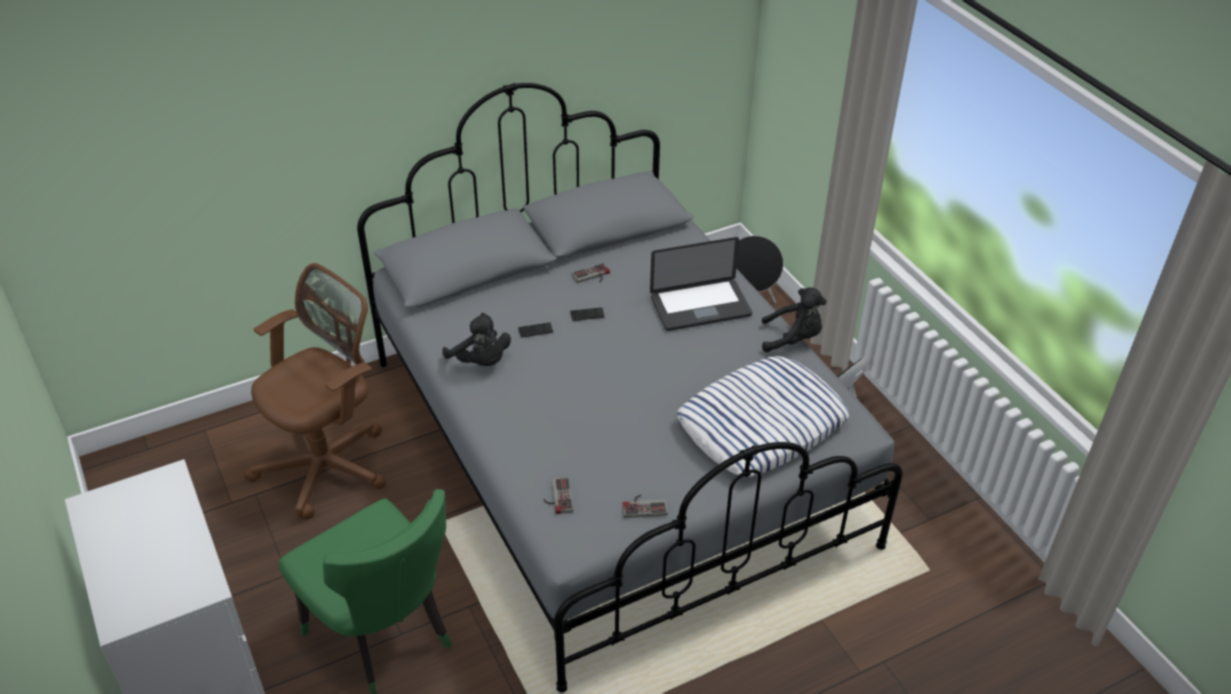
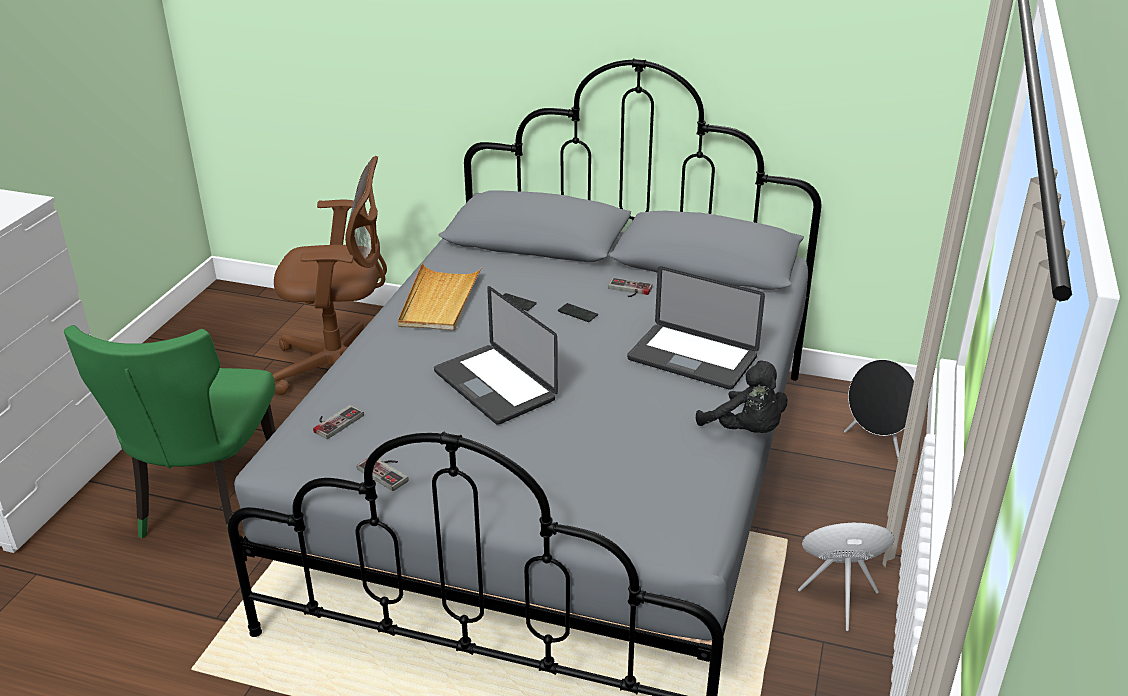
camera: 45 degrees right, 10 degrees down
(481, 361) = (439, 301): black plush toy -> beige tray
(616, 402) = (494, 386): none -> laptop
(761, 424) = (597, 477): pillow -> none

